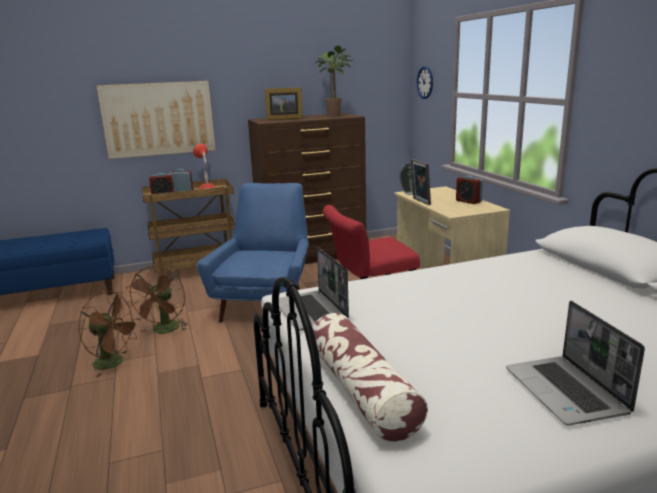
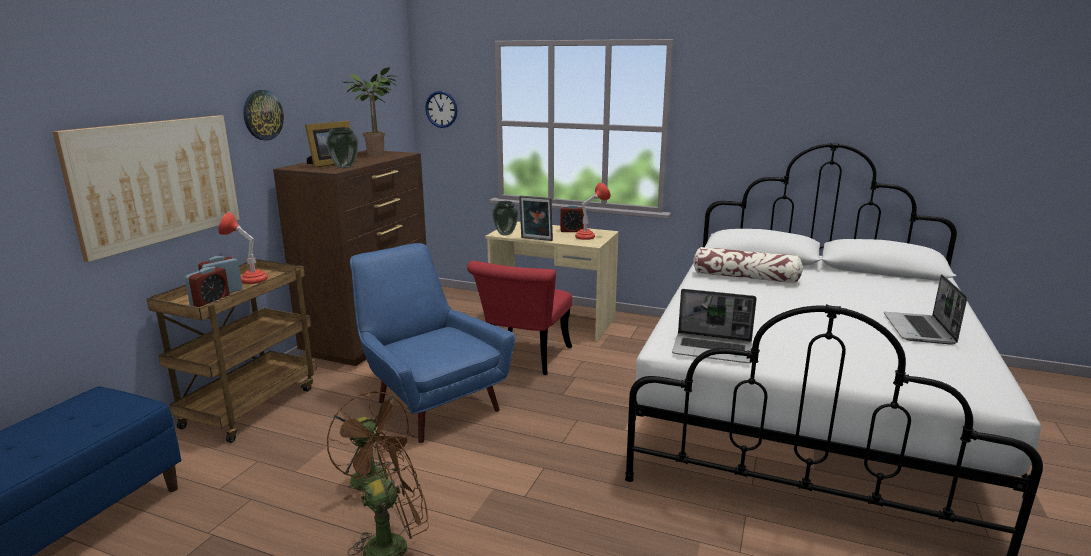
camera: 50 degrees left, 0 degrees up
(244, 82) = (262, 115): none -> wall clock
(280, 121) = (345, 167): none -> vase
(361, 390) = (869, 376): pillow -> pillow (745, 277)
(469, 208) = (590, 237): none -> red table lamp
(567, 392) = (919, 330): laptop -> laptop turned 75 degrees clockwise

